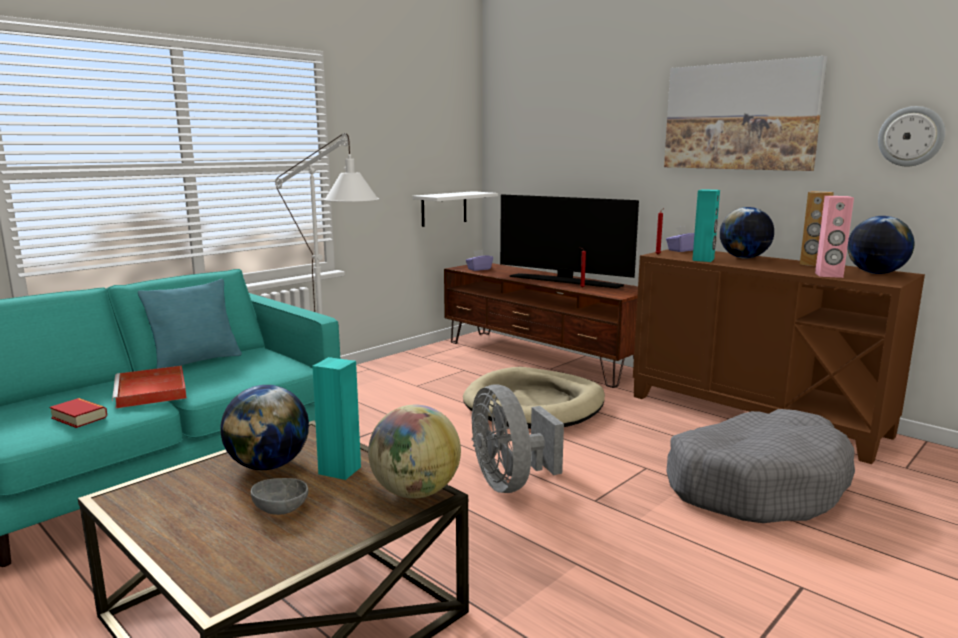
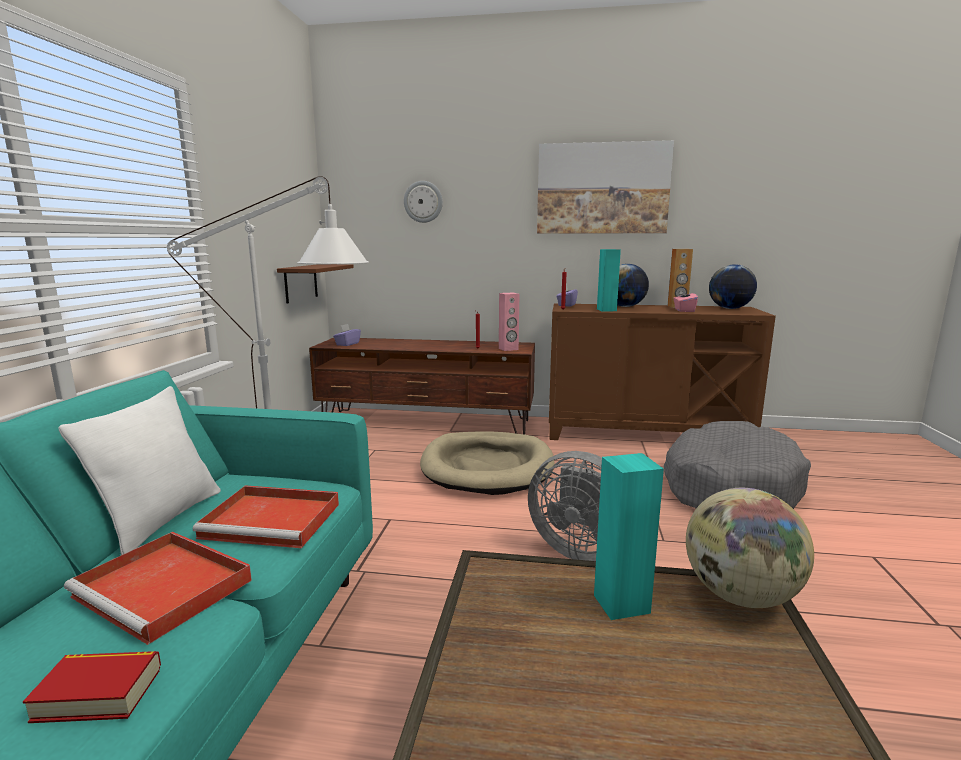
camera: 35 degrees left, 0 degrees up
(196, 362) = (161, 520): turquoise pillow -> white pillow
(241, 376) = (274, 520): none -> red tray
(269, 465) = (535, 635): globe -> none
(281, 508) = (674, 693): grey bowl -> none
(444, 208) = (301, 283): white shelf -> brown shelf
(565, 281) = (452, 345): television -> none
(797, 269) = (684, 310): none -> pink tissue box
(829, 275) = (714, 312): pink speaker -> pink speaker (508, 349)
(911, 136) = (735, 205): wall clock -> wall clock (423, 201)

